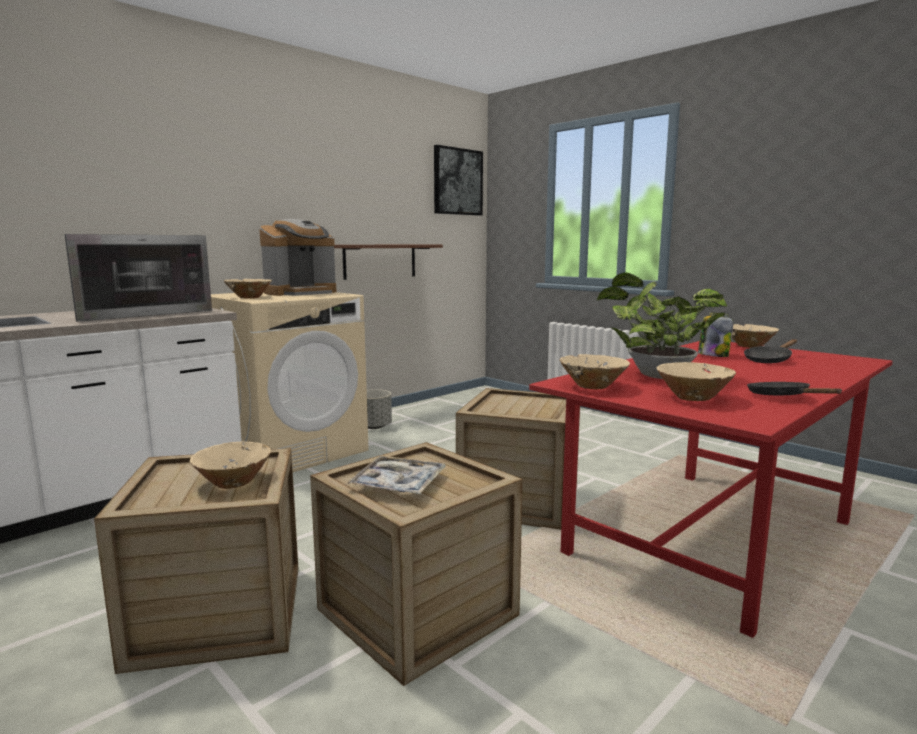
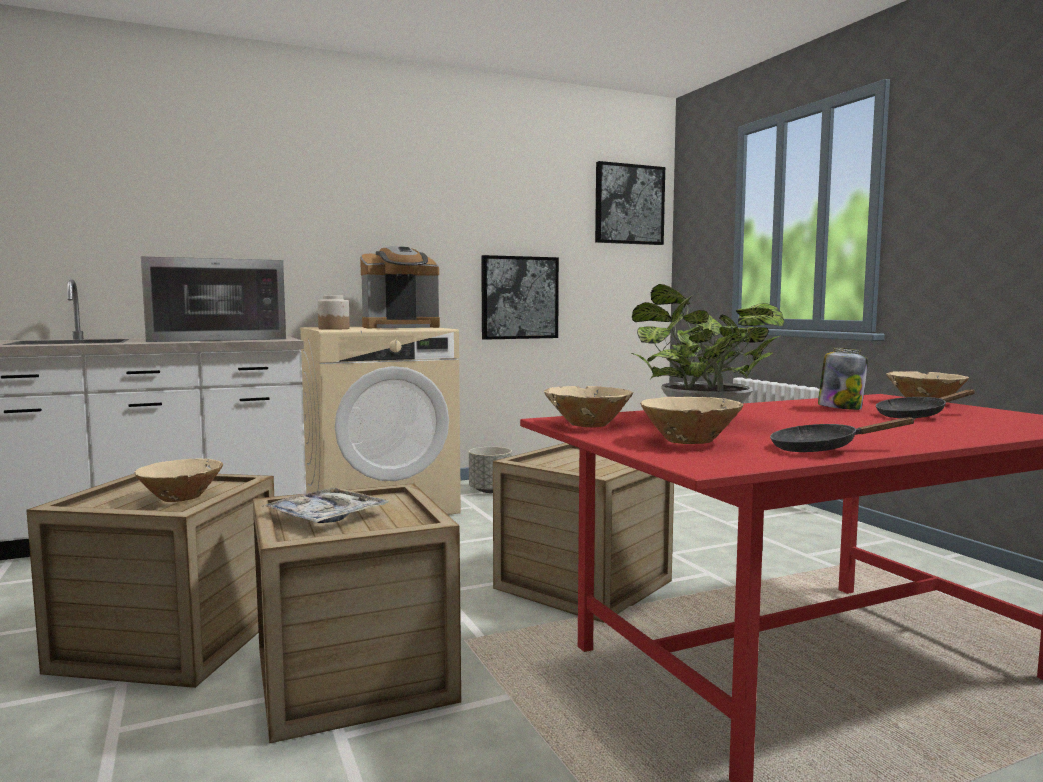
camera: 20 degrees right, 5 degrees down
(249, 298) = (334, 329): beige bowl -> jar
(380, 261) = (519, 297): brown shelf -> picture
(782, 397) = (822, 449): black frying pan -> black frying pan turned 90 degrees counterclockwise

